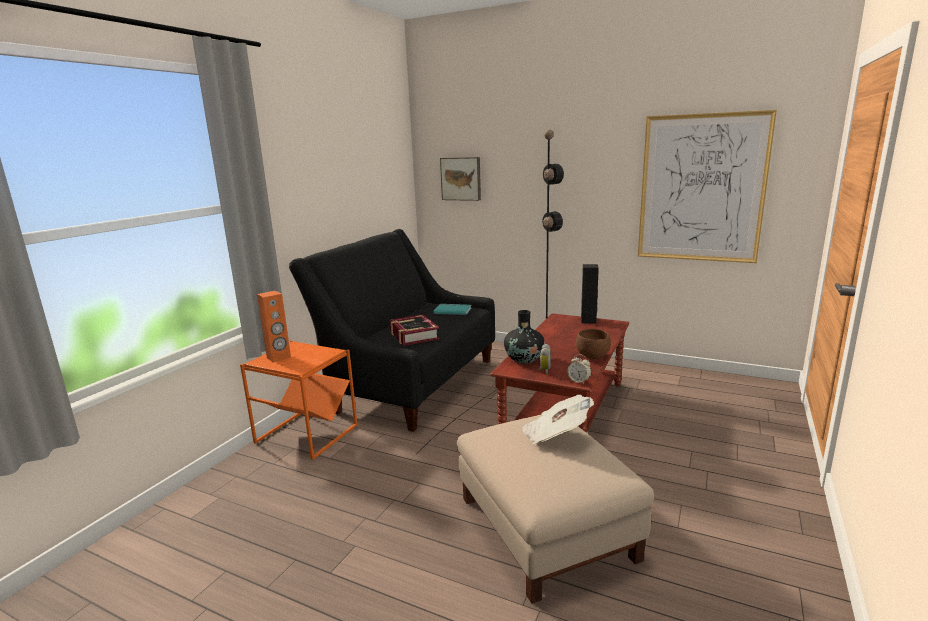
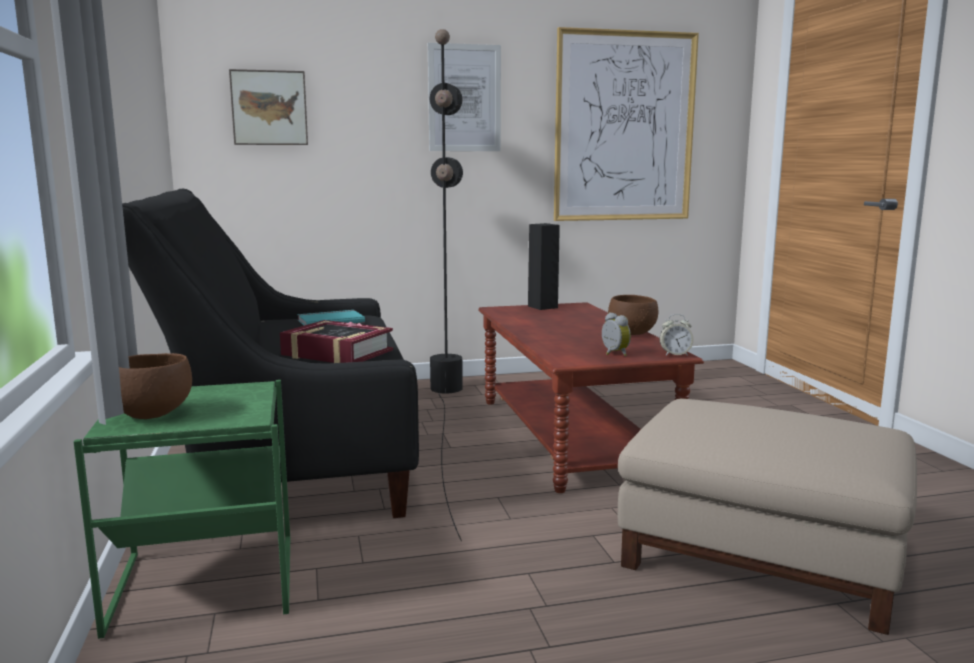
camera: 40 degrees left, 5 degrees down
(279, 357) = (152, 414): orange speaker -> brown bowl
(306, 434) = (203, 583): orange side table -> green side table
(524, 359) = (562, 349): black vase -> none
(555, 435) = (748, 411): newspaper -> none
(576, 169) = (464, 98): none -> picture

